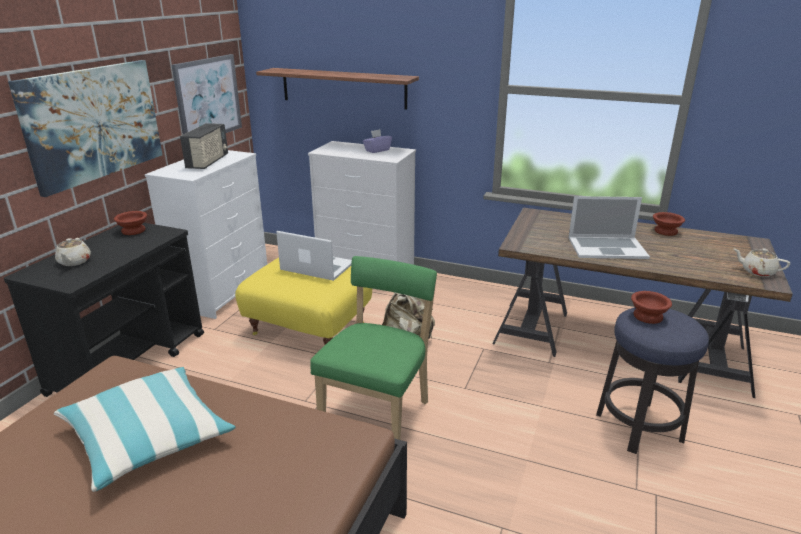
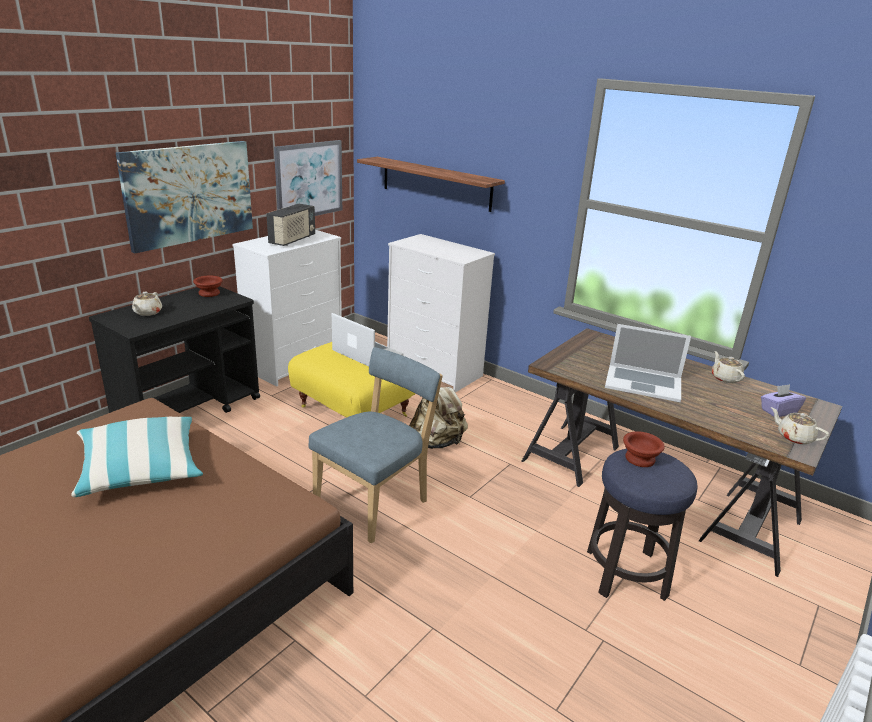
camera: 15 degrees right, 0 degrees up
(377, 150) = (455, 249): purple tissue box -> purple tissue box (778, 411)
(379, 414) = (375, 502): green chair -> blue chair
(667, 231) = (725, 378): brown bowl -> beige teapot

